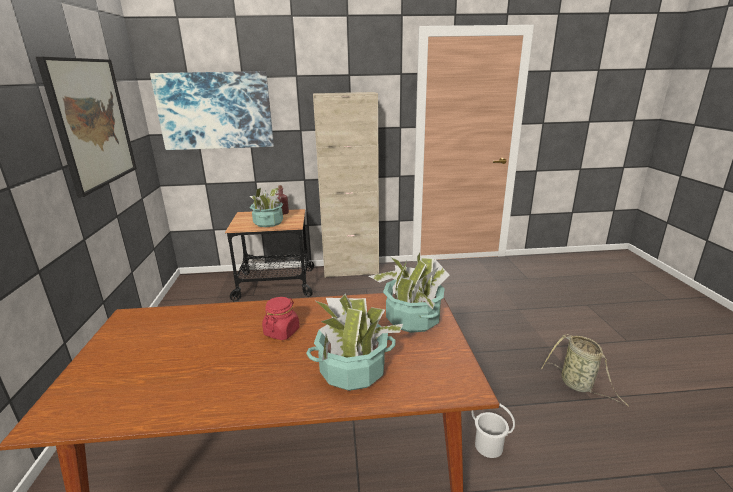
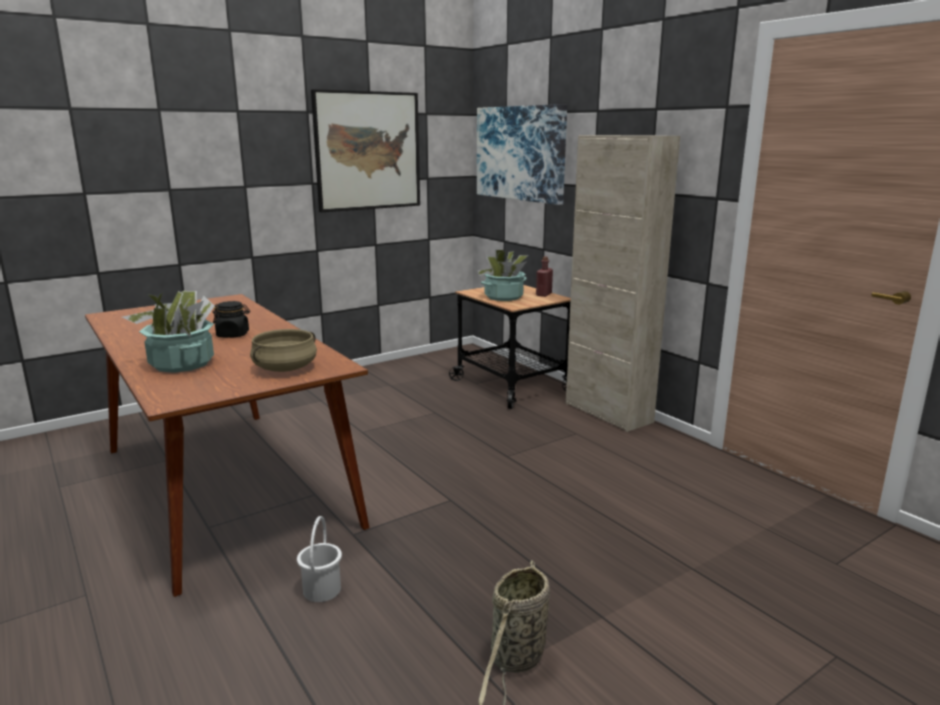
camera: 60 degrees right, 5 degrees down
(282, 332) = (233, 335): red jar -> black jar
(413, 319) = (285, 368): potted plant -> beige cooking pot

